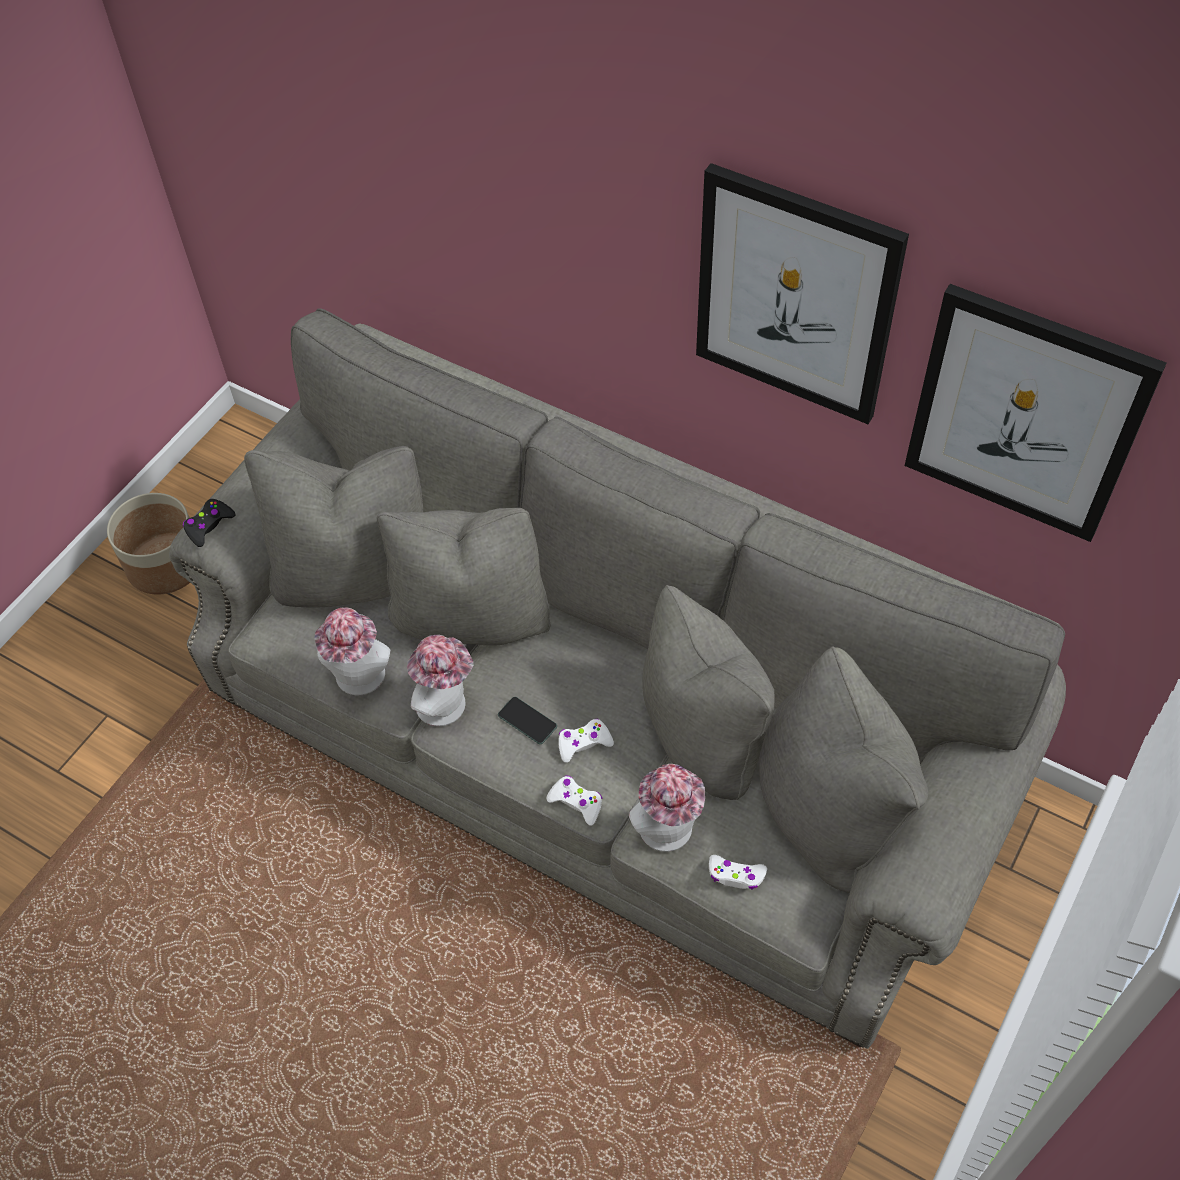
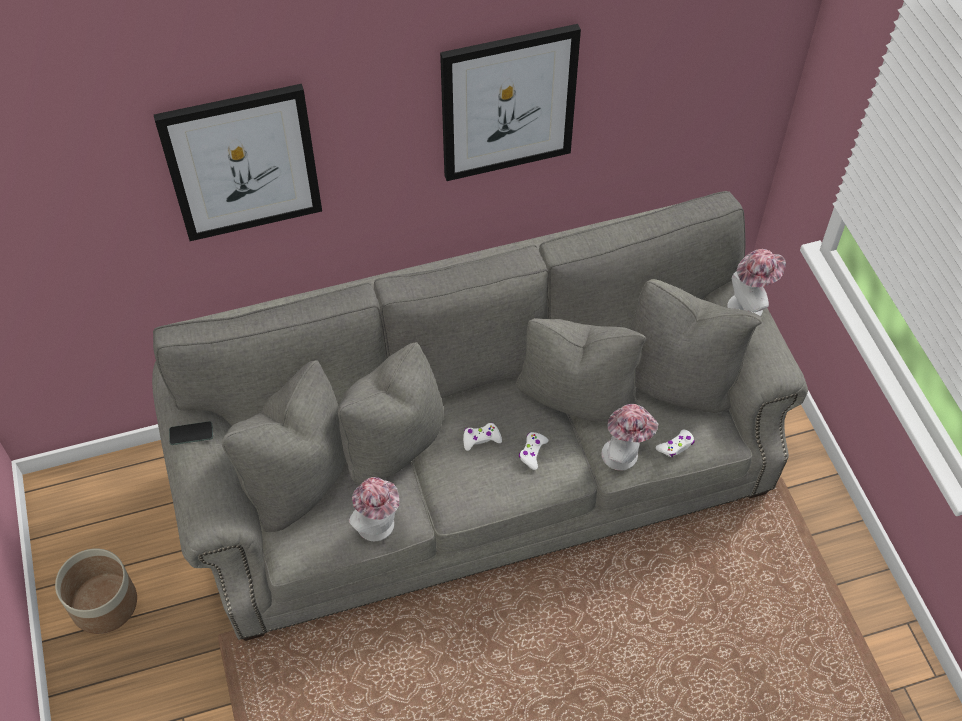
camera: 50 degrees left, 0 degrees up
(209, 526) = (207, 515): black game controller -> none
(447, 706) = (441, 498): hat -> hat (749, 306)
(527, 721) = (491, 467): phone -> phone (191, 433)
(576, 802) = (564, 483): white game controller -> white game controller (481, 439)
(1026, 414) = (661, 88): picture -> picture (242, 162)

